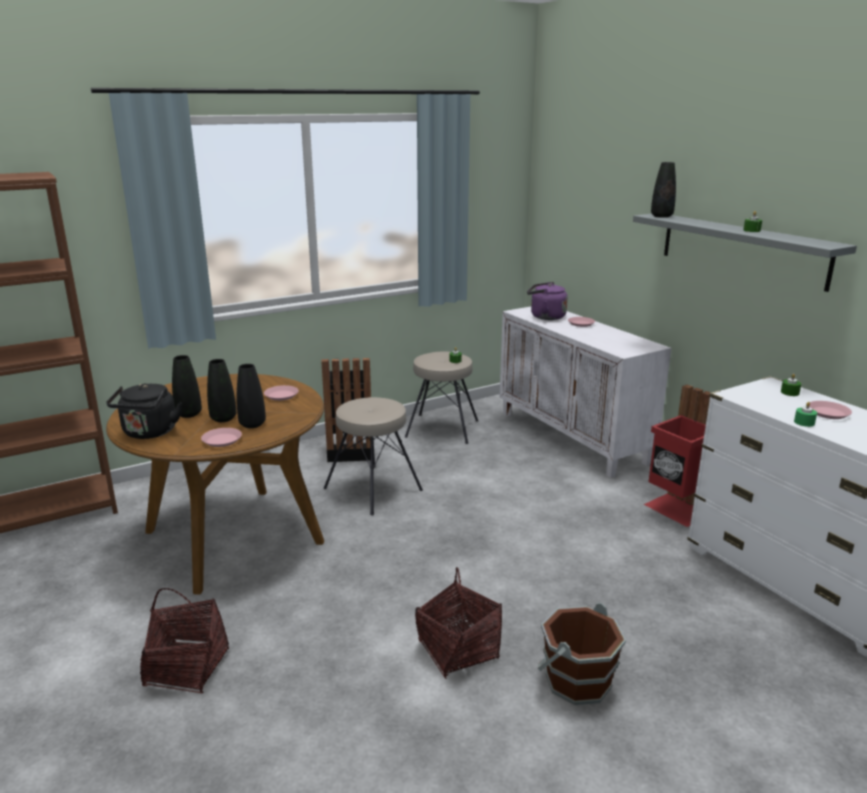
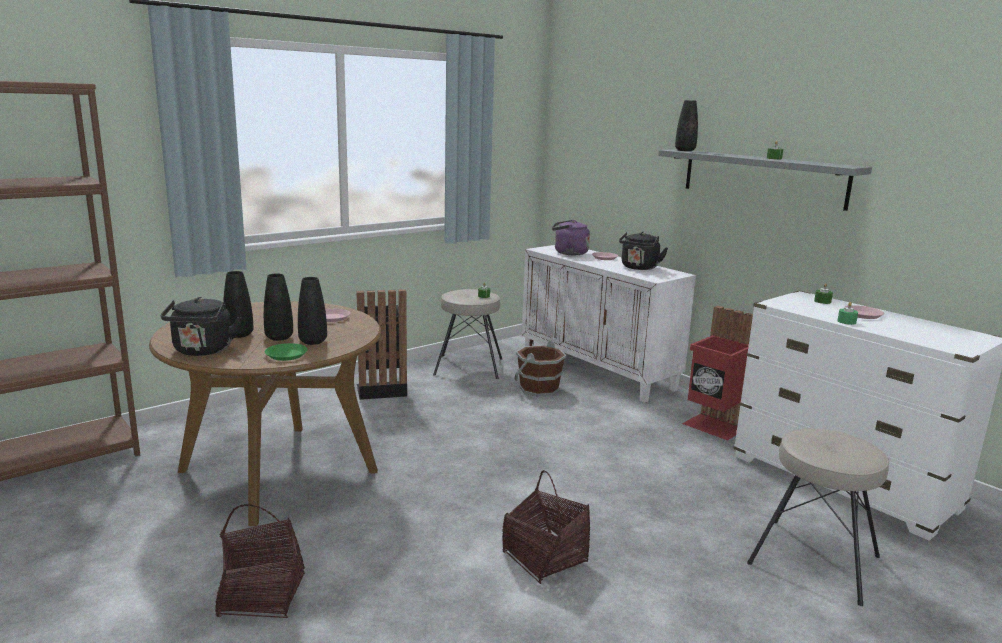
camera: 10 degrees left, 5 degrees down
(221, 440) = (286, 355): pink plate -> green plate
(373, 488) = (415, 421): beige stool -> beige stool (814, 559)
(576, 680) = (668, 575): brown bucket -> brown bucket (538, 388)
(612, 337) = (639, 268): none -> black kettle

